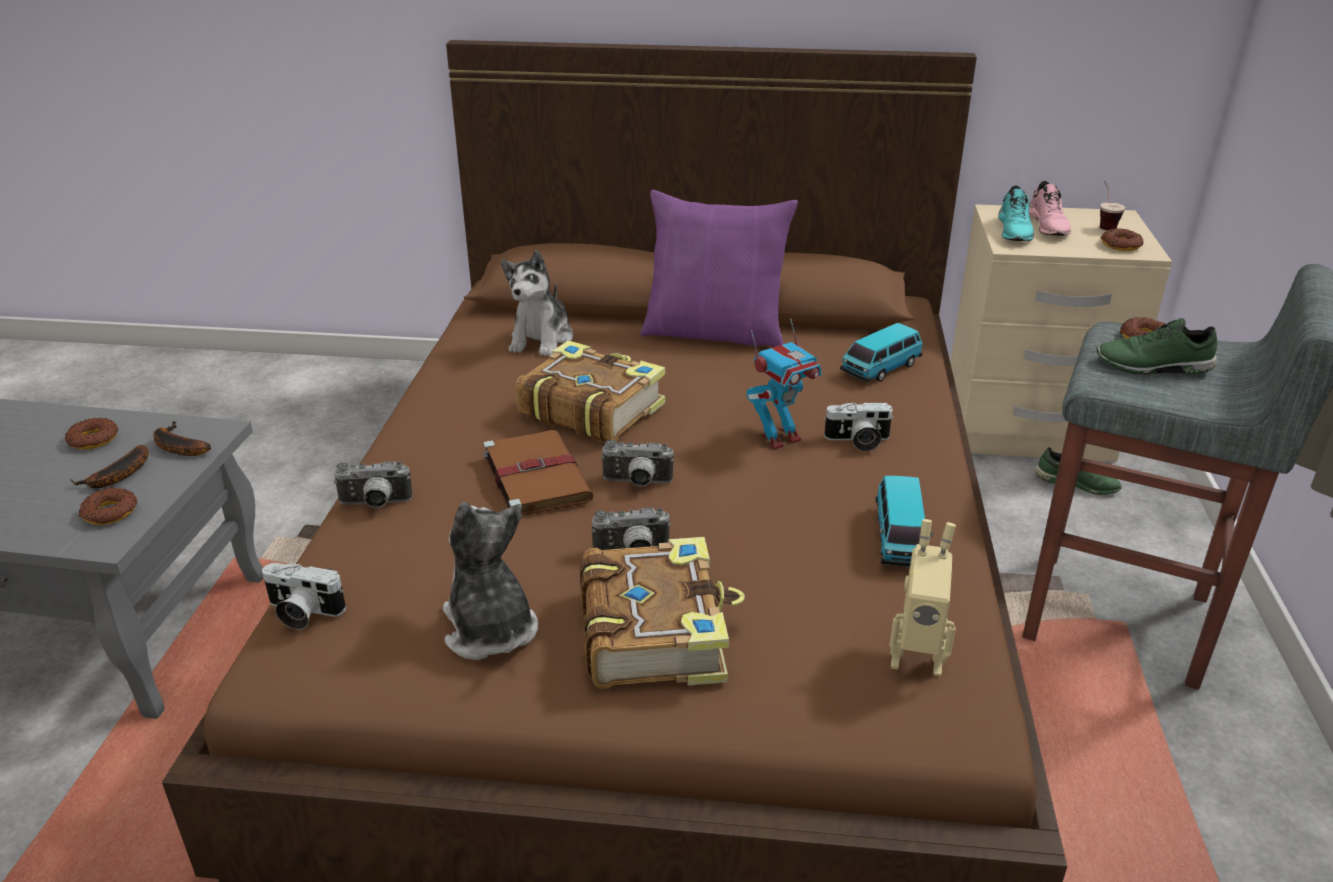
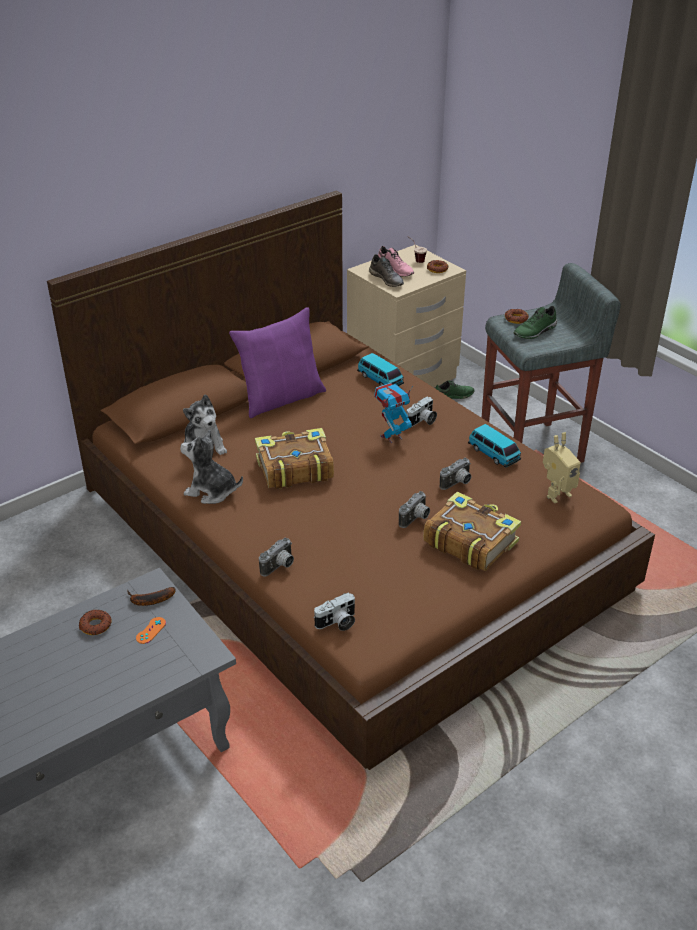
camera: 45 degrees left, 5 degrees up
(110, 512) = (185, 644): donut -> none
(117, 476) = (151, 630): banana -> orange game controller
(490, 630) = (415, 579): plush toy -> plush toy (211, 491)
(535, 476) = (327, 512): brown book -> none
(637, 483) = (370, 490): camera -> camera (457, 483)
(780, 438) = (392, 437): toy robot -> toy robot turned 135 degrees counterclockwise
(880, 368) = (380, 380): toy car -> toy car turned 45 degrees counterclockwise
(1015, 231) = (387, 279): turquoise shoe -> grey shoe

